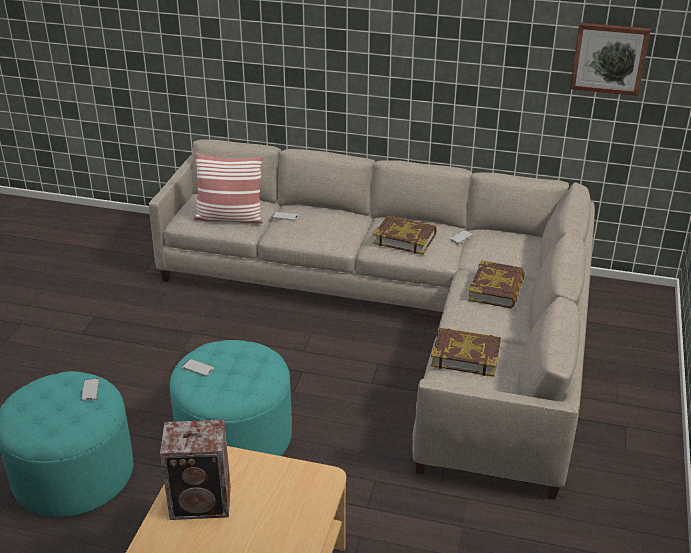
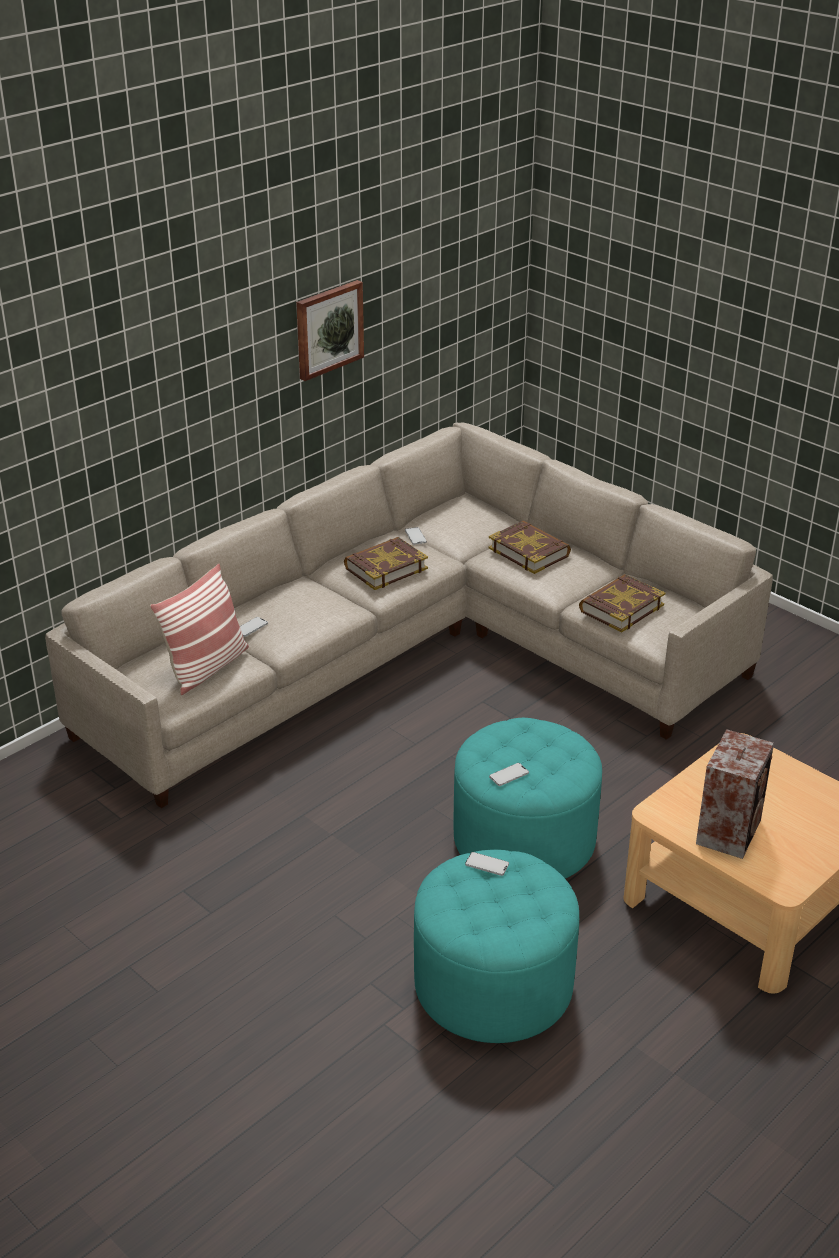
camera: 60 degrees left, 0 degrees up
(609, 58) = (448, 277): picture -> picture (328, 329)

